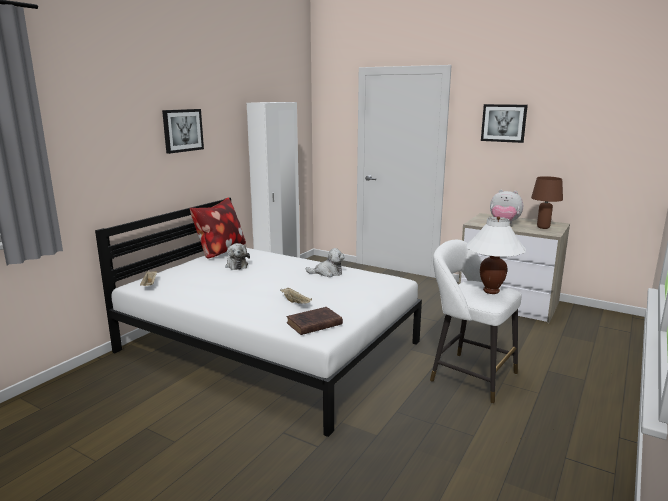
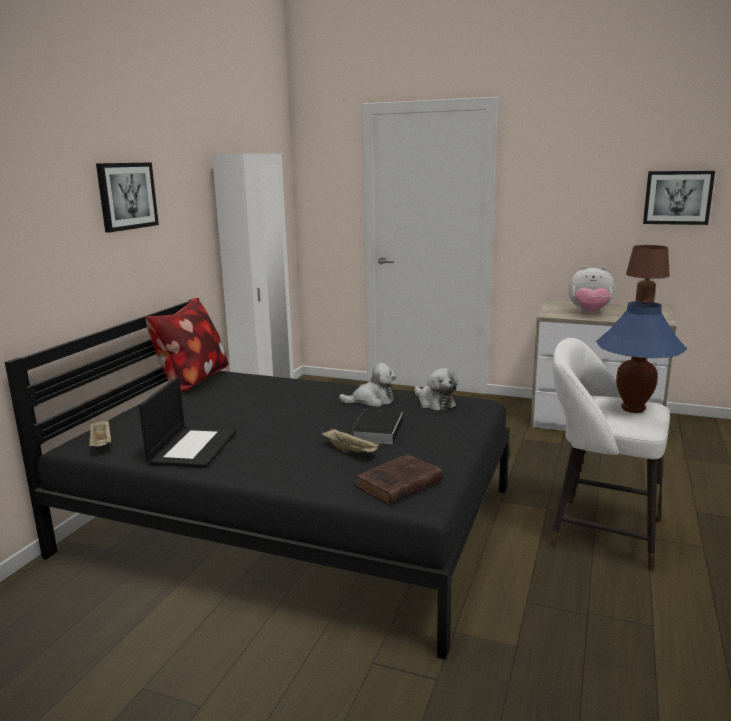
camera: 10 degrees left, 0 degrees up
(201, 291) = (192, 447): none -> laptop
(236, 265) = (228, 400): plush toy -> plush toy (434, 403)
(269, 346) = (294, 519): white bed -> black bed
(320, 291) = (378, 430): none -> book
(491, 291) = (633, 409): white table lamp -> blue table lamp
(503, 123) = (575, 175): picture -> picture (677, 197)

